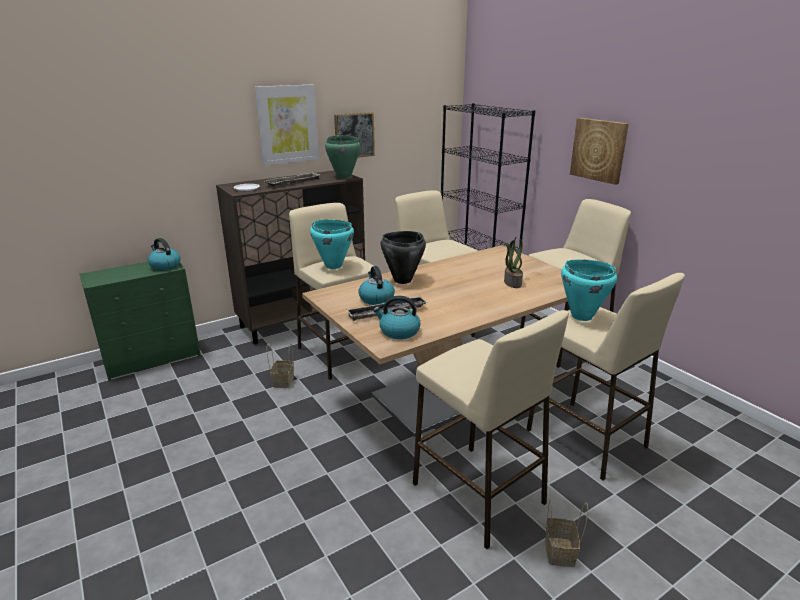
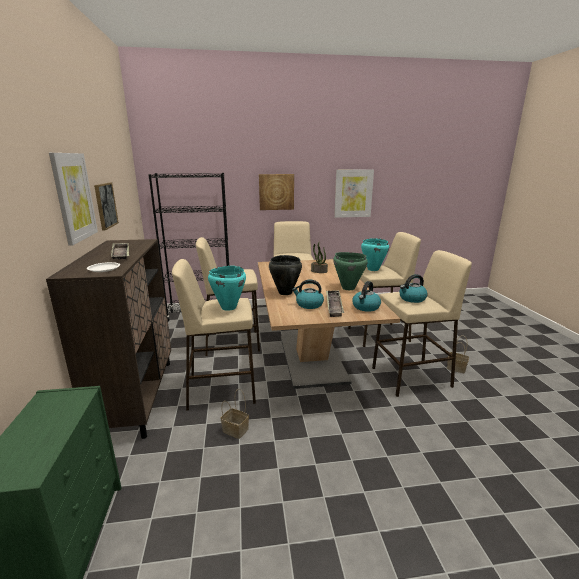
camera: 65 degrees left, 5 degrees down
(165, 265) = (65, 400): kettle -> kettle (412, 299)
(344, 177) = (139, 241): green cooking pot -> green cooking pot (348, 288)
(732, 178) = (353, 193): none -> picture

